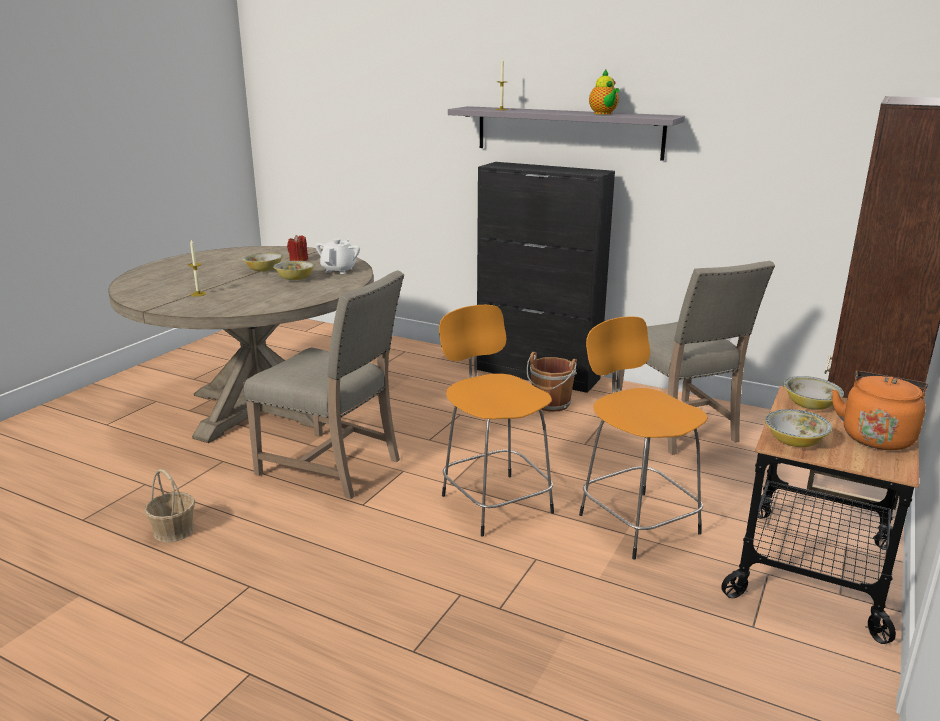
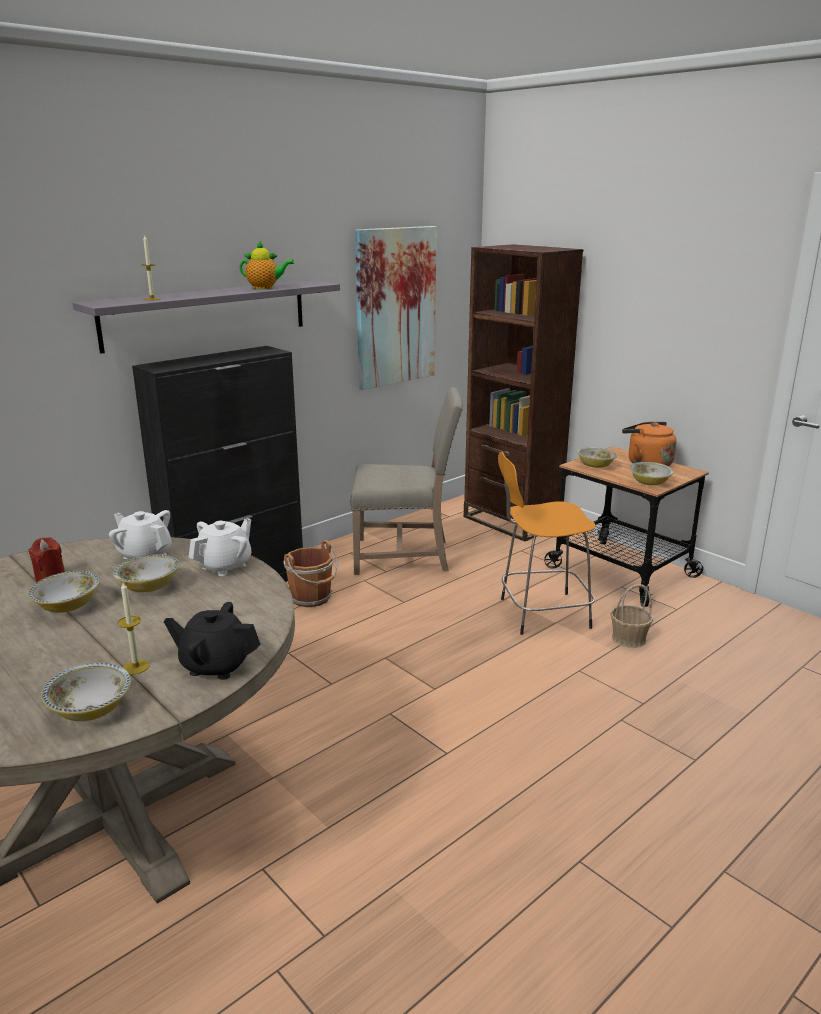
camera: 70 degrees left, 0 degrees up
(155, 295) = (91, 710): none -> bowl
(174, 530) = (434, 931): basket -> basket (628, 638)
(202, 307) = (215, 665): none -> black teapot
(334, 287) = (224, 566): none -> white teapot
(334, 466) = (347, 762): beige chair -> none
(494, 502) = (480, 670): orange stool -> none
(799, 162) = (395, 307): none -> picture

